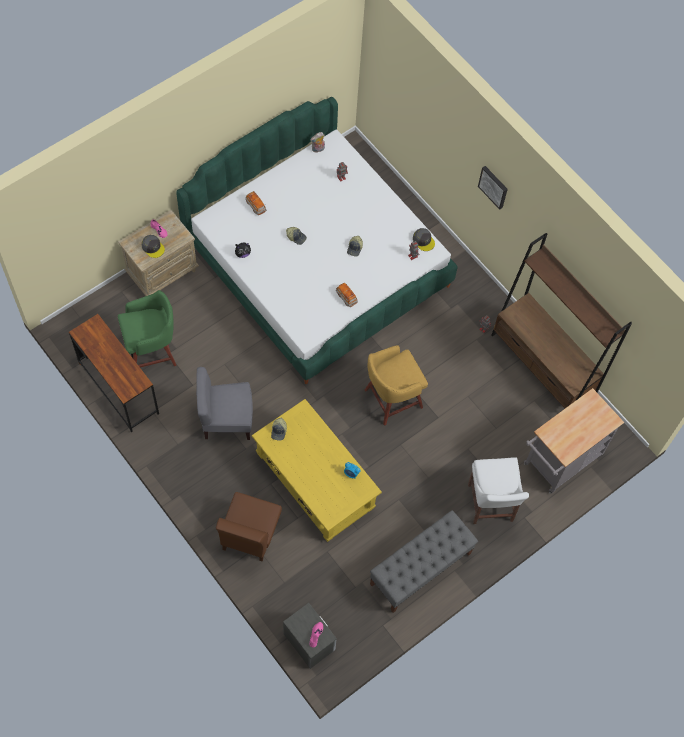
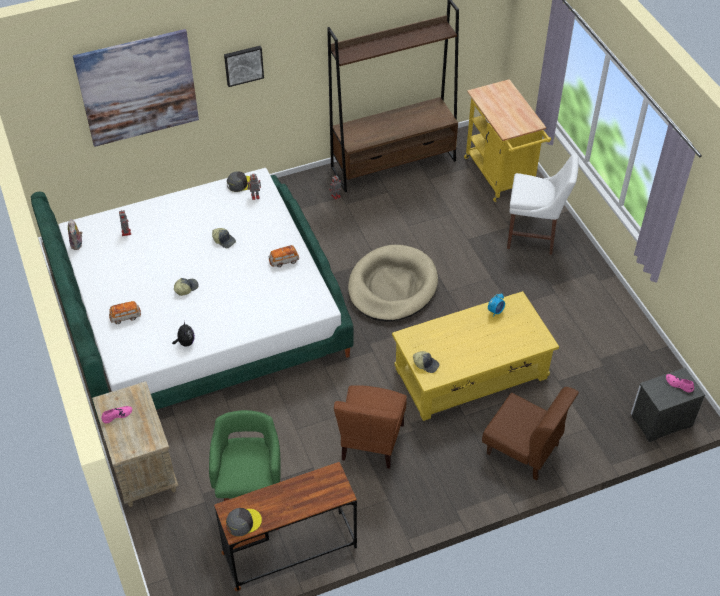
camera: 70 degrees left, 15 degrees down
(153, 247) = (139, 426): grey cap -> grey cap (243, 522)
(226, 420) = (371, 442): grey chair -> brown chair
(391, 399) = (392, 287): yellow stool -> beige dog bed
(420, 569) = (593, 307): grey bench -> none
(432, 119) = (138, 88): none -> picture
(559, 463) = (501, 177): grey cart -> yellow cart

